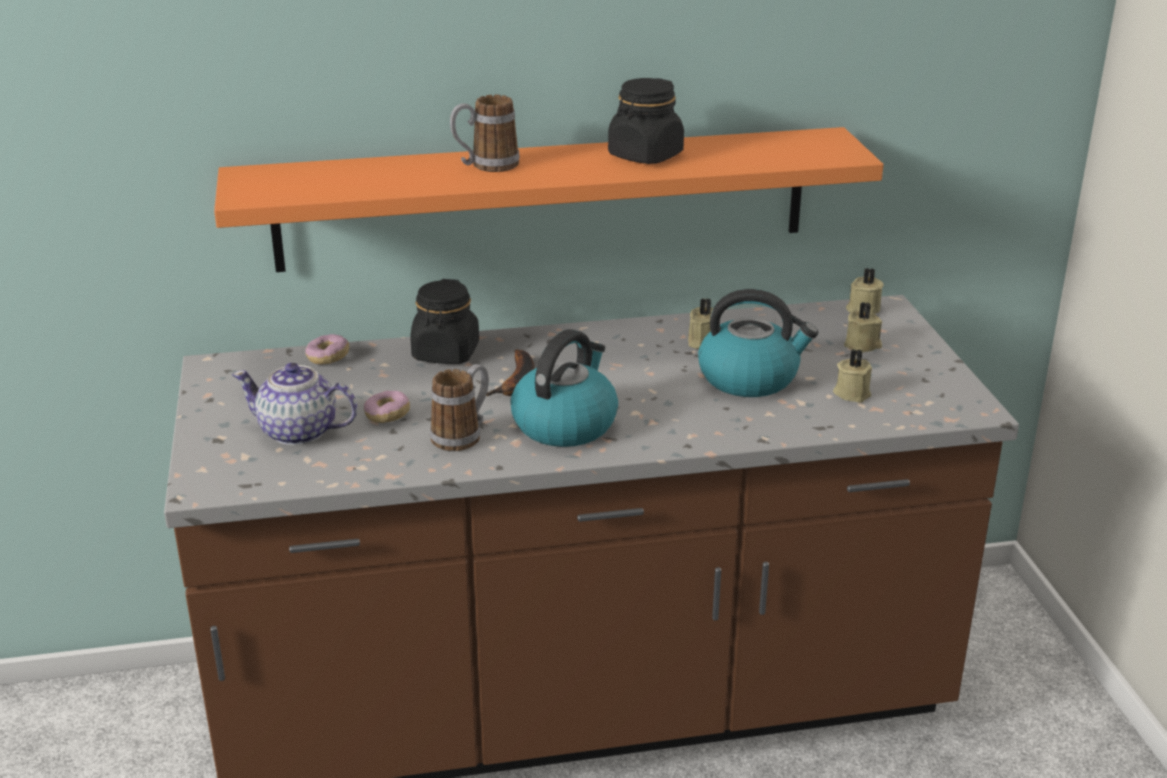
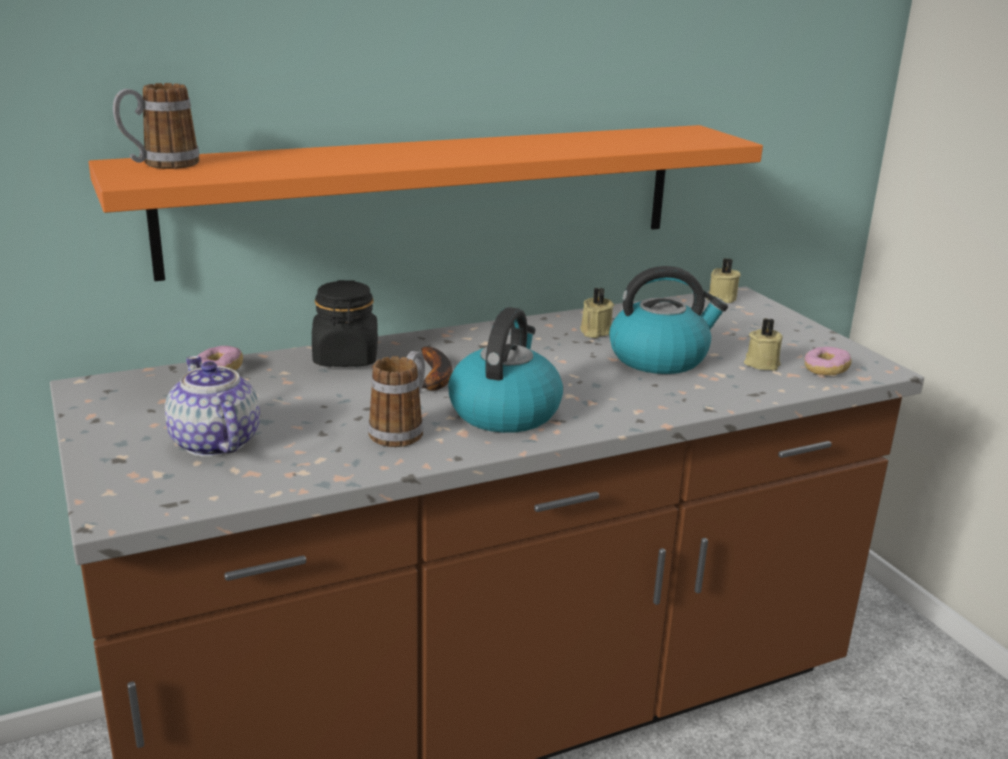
camera: 15 degrees left, 5 degrees down
(299, 432) = (214, 443): teapot -> teapot turned 60 degrees clockwise
(387, 416) = (309, 419): donut -> donut (825, 370)
(486, 166) = (387, 153): mug -> mug (160, 164)
(645, 155) = (540, 144): black jar -> none
(863, 345) = (742, 325): beige candle -> none

